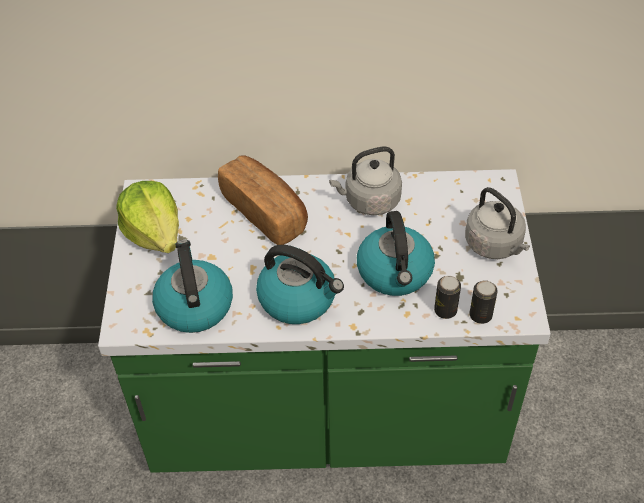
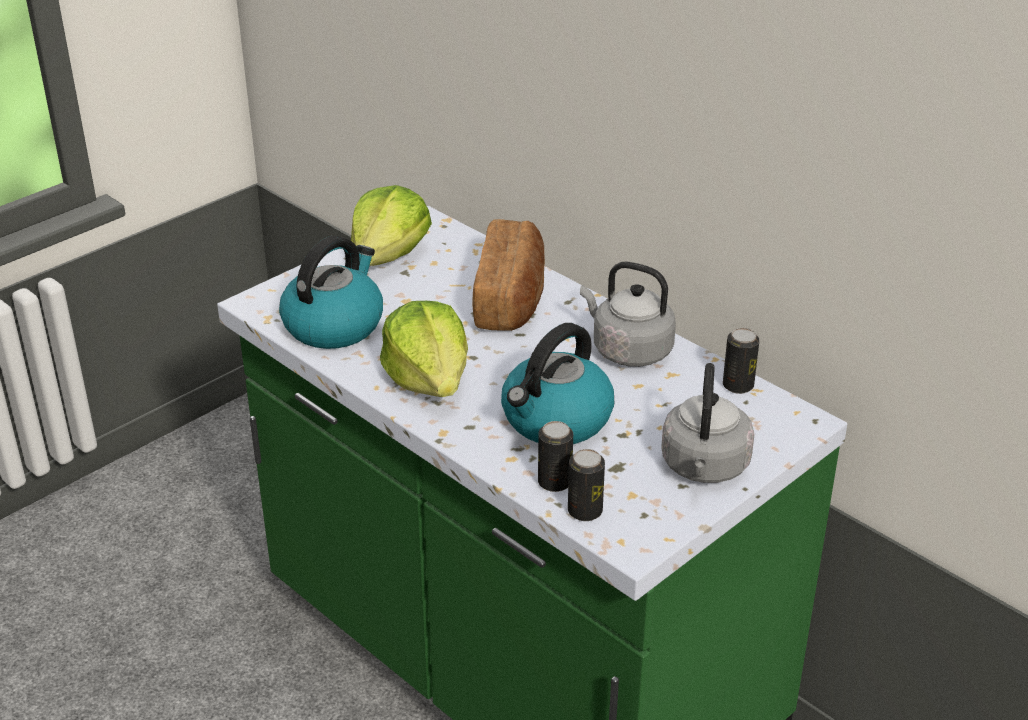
camera: 45 degrees right, 15 degrees down
(299, 299) = (429, 379): kettle -> lettuce
(446, 184) = (738, 386): none -> can

